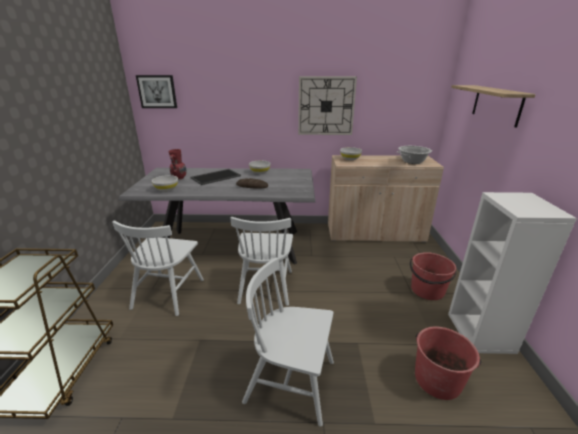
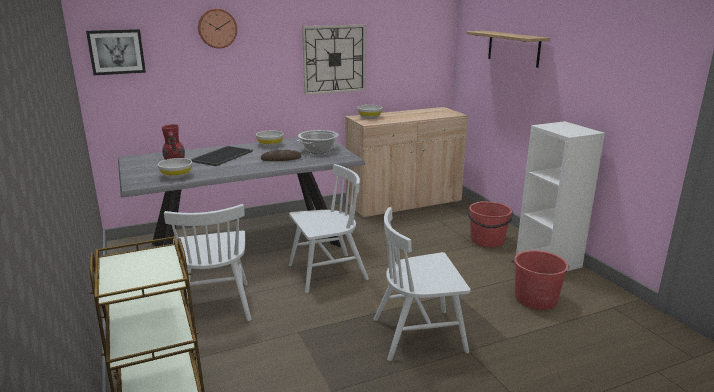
camera: 25 degrees left, 5 degrees down
(229, 76) = (217, 28): none -> wall clock
(265, 286) = (327, 273): white chair -> white chair turned 90 degrees counterclockwise
(412, 161) = (435, 113): cooking pot -> cooking pot (318, 150)

